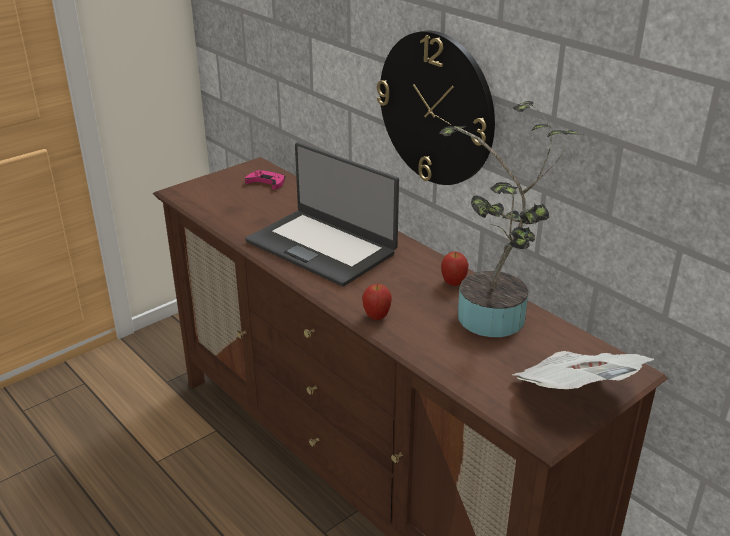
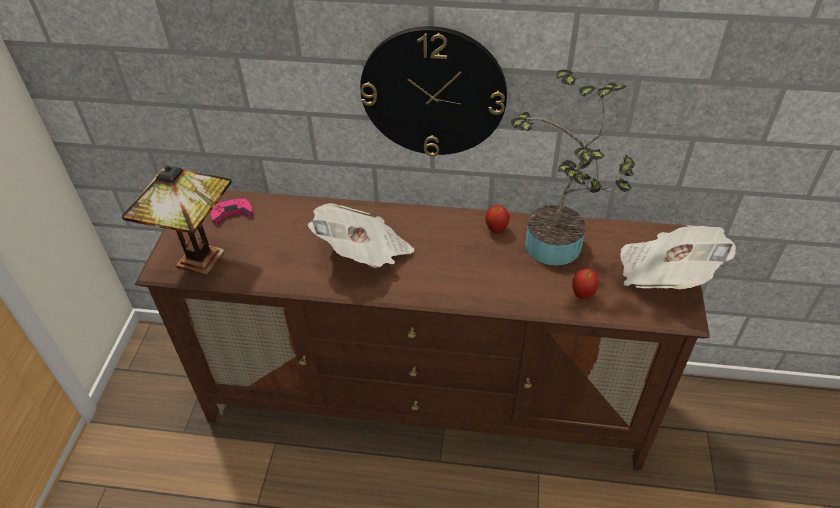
camera: 40 degrees left, 15 degrees up
(206, 199) = (200, 261): none -> table lamp
(322, 246) = (364, 253): laptop -> newspaper
(376, 316) = (484, 293): apple -> apple (582, 294)

